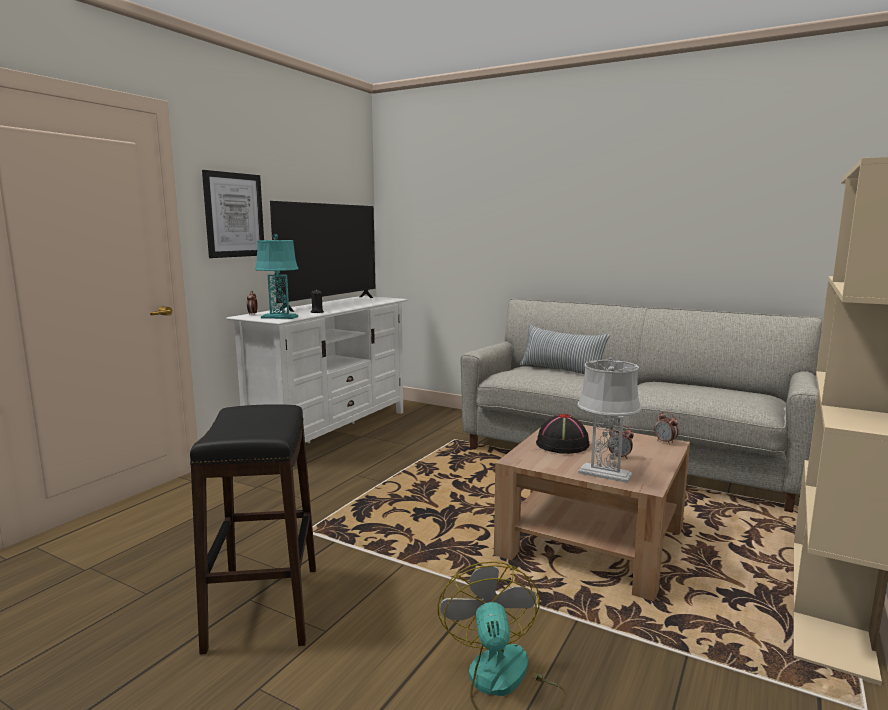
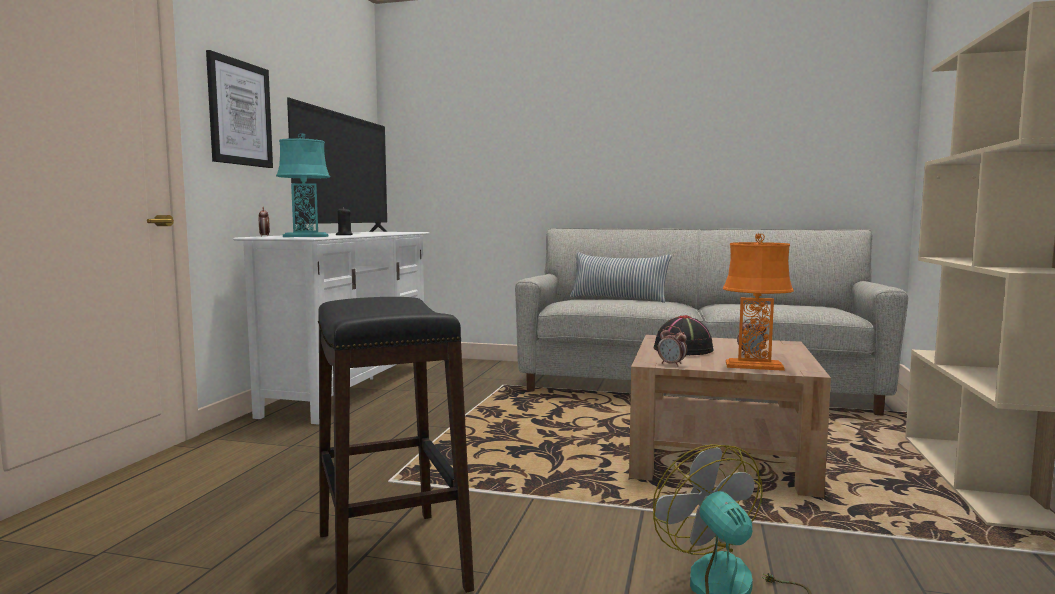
camera: 15 degrees left, 5 degrees down
(604, 474) = (753, 366): grey table lamp -> orange table lamp
(665, 442) = (779, 342): alarm clock -> alarm clock (672, 364)

